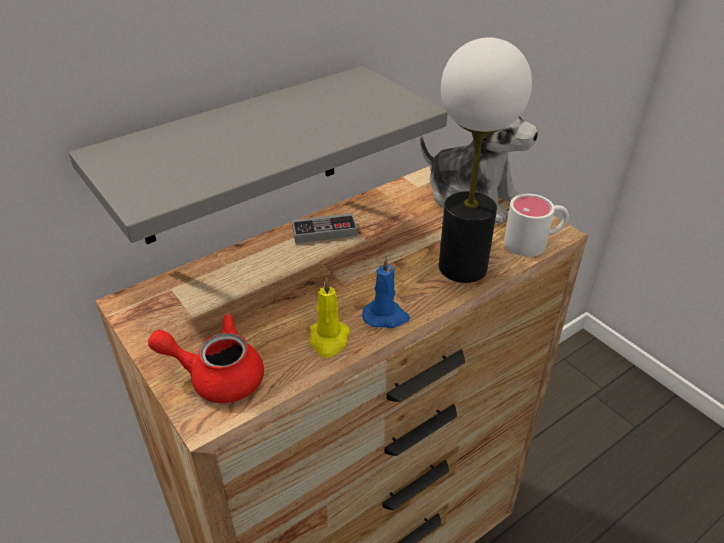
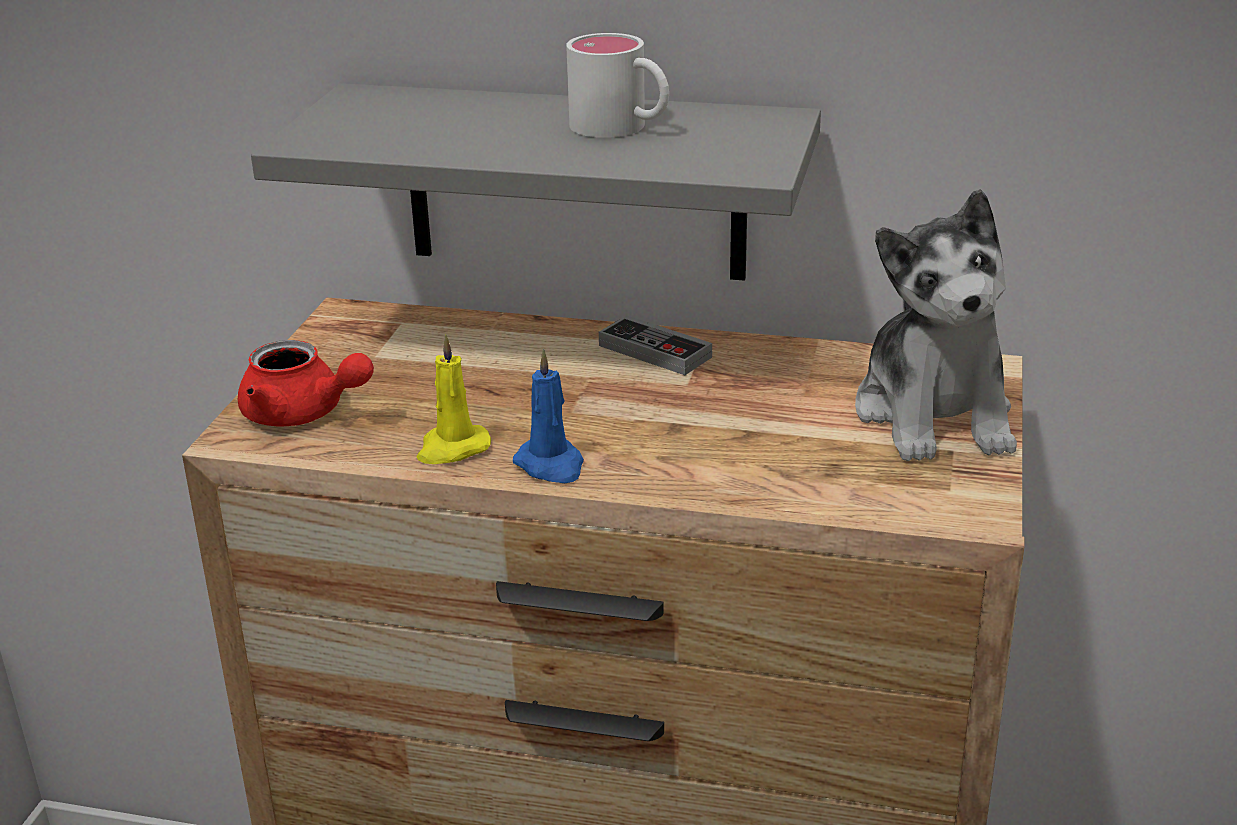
camera: 50 degrees right, 10 degrees down
(217, 376) = (303, 414): red teapot -> red teapot turned 150 degrees clockwise
(462, 267) = (745, 474): table lamp -> none
(534, 242) = (912, 506): white mug -> white mug (622, 128)

